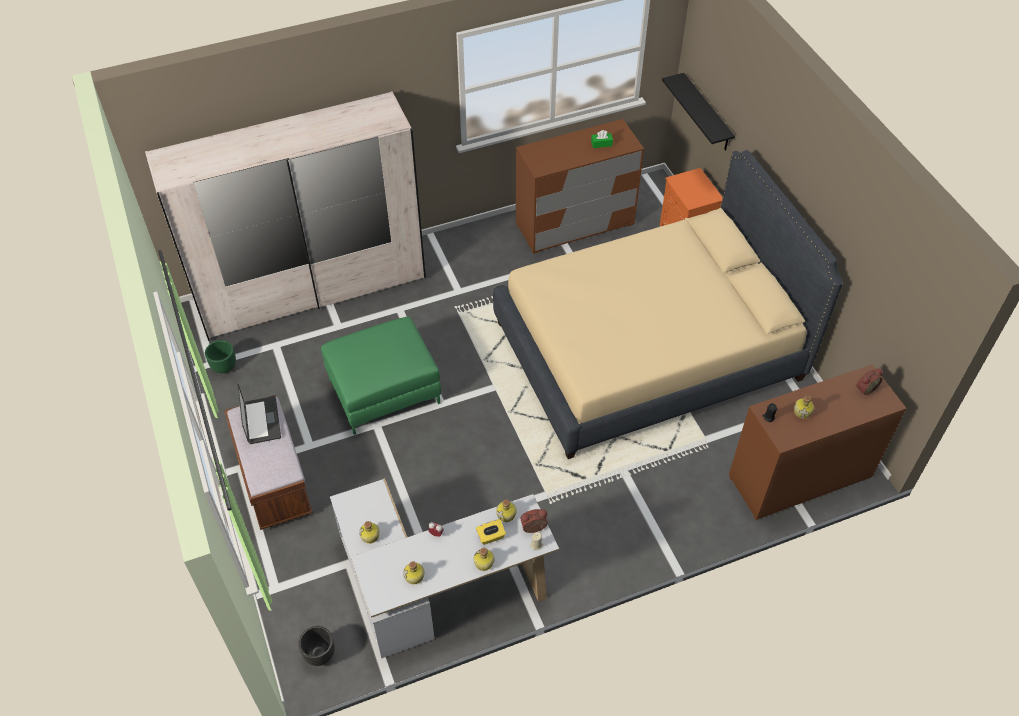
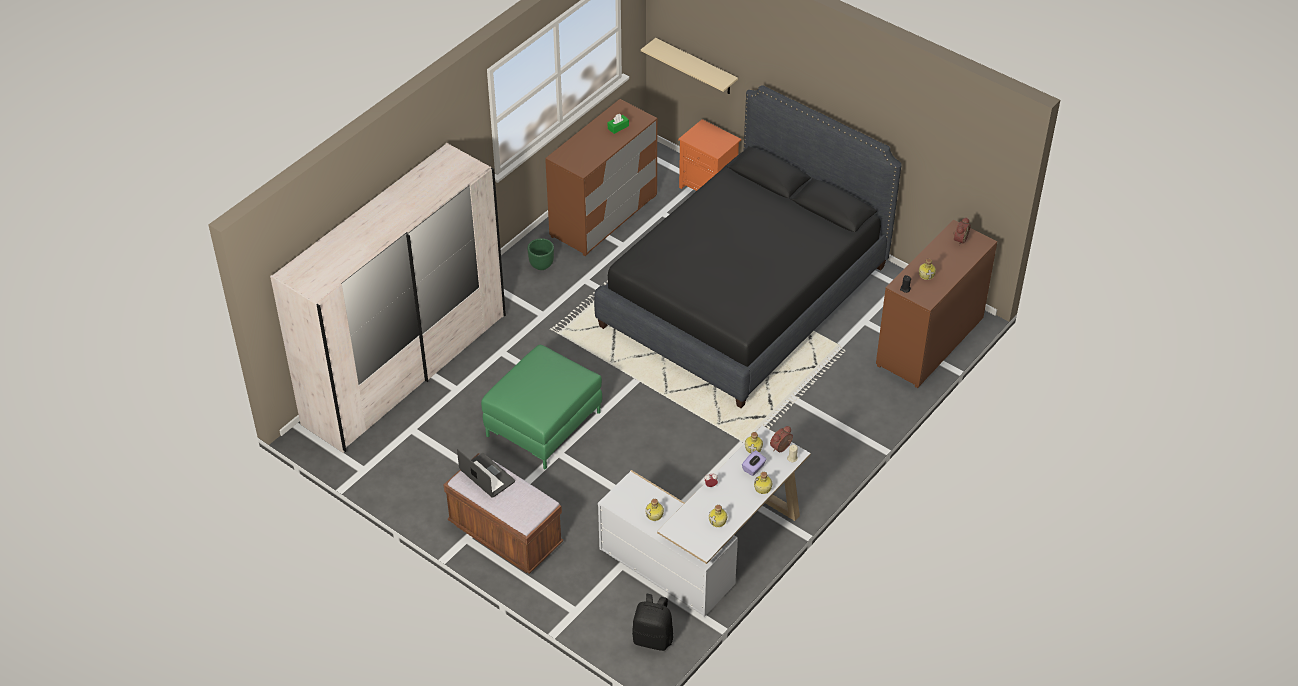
camera: 30 degrees left, 5 degrees down
(225, 367) = (379, 467): green planter -> green planter (541, 265)
(320, 654) = (653, 638): black planter -> black backpack
(491, 536) = (754, 468): yellow tissue box -> purple tissue box
(648, 350) = (744, 296): beige bed -> black bed
(706, 113) = (696, 67): black shelf -> beige shelf

